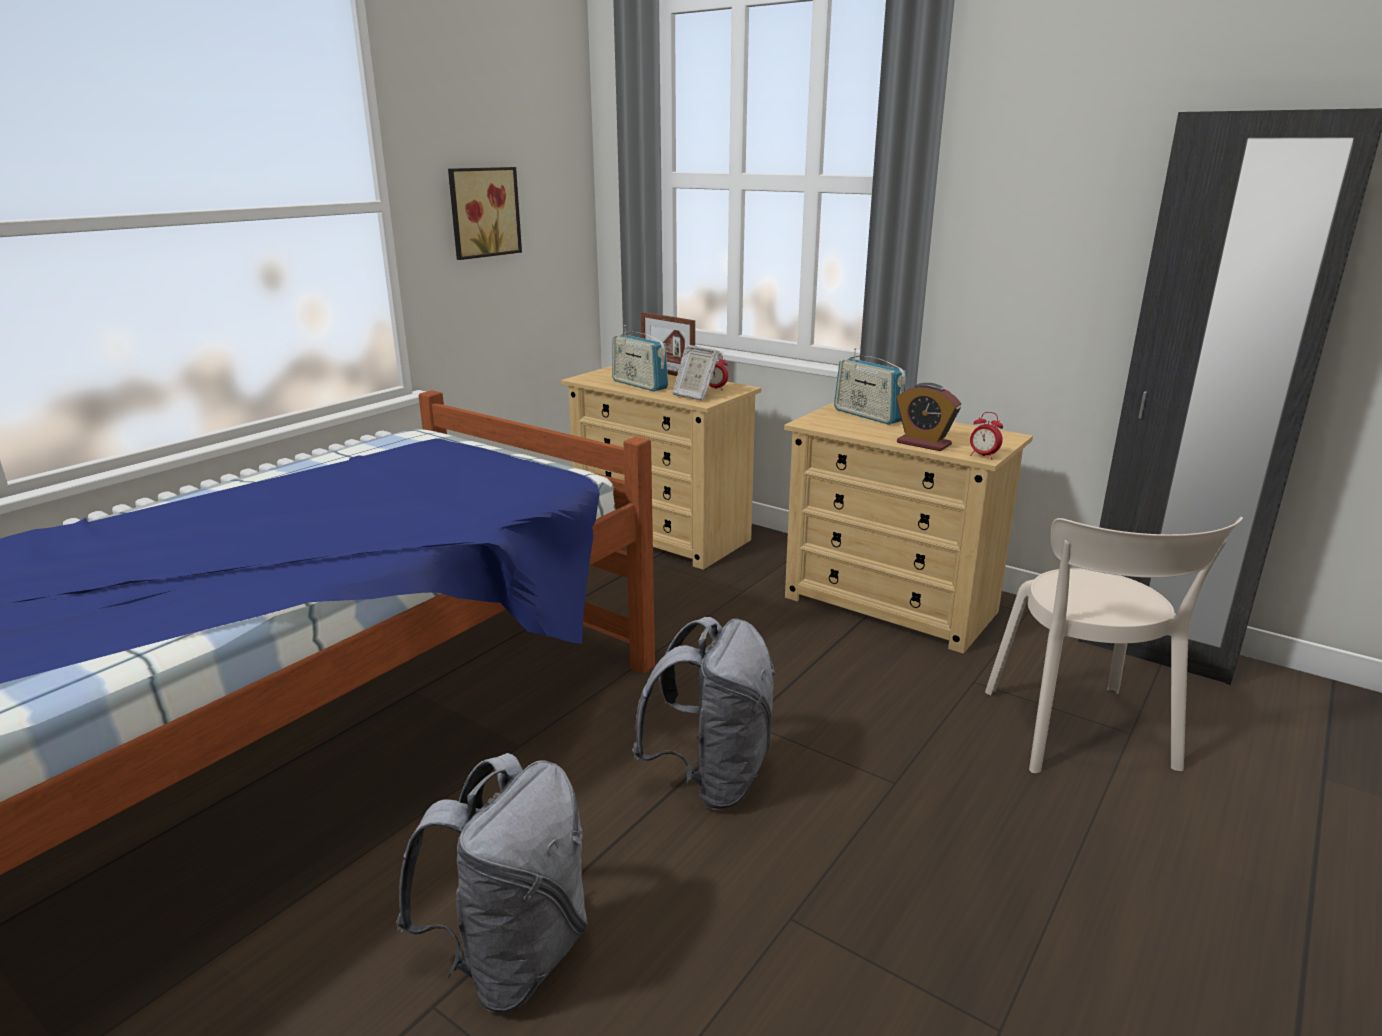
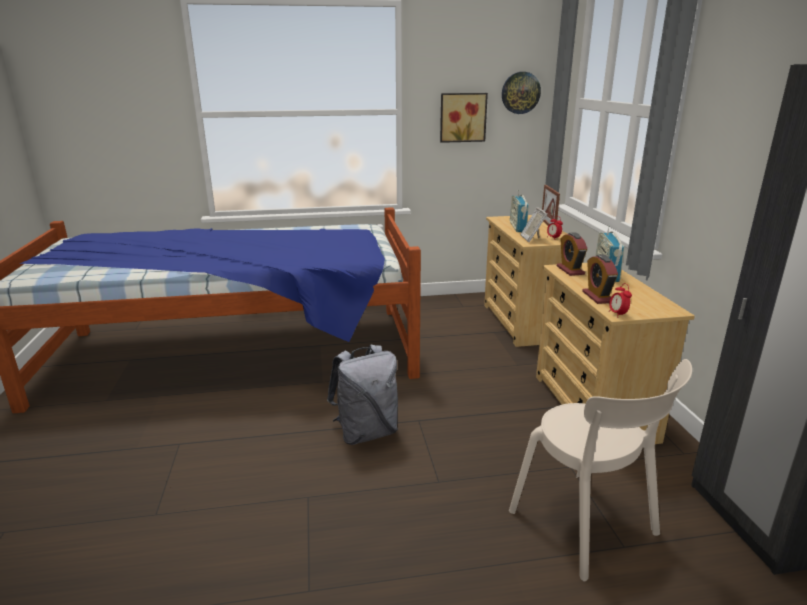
camera: 45 degrees right, 0 degrees up
(512, 957) = (215, 445): grey backpack -> none
(554, 167) = (520, 93): none -> wall clock
(827, 422) = (570, 270): none -> alarm clock
(1081, 734) = (587, 526): beige chair -> beige chair turned 75 degrees counterclockwise

